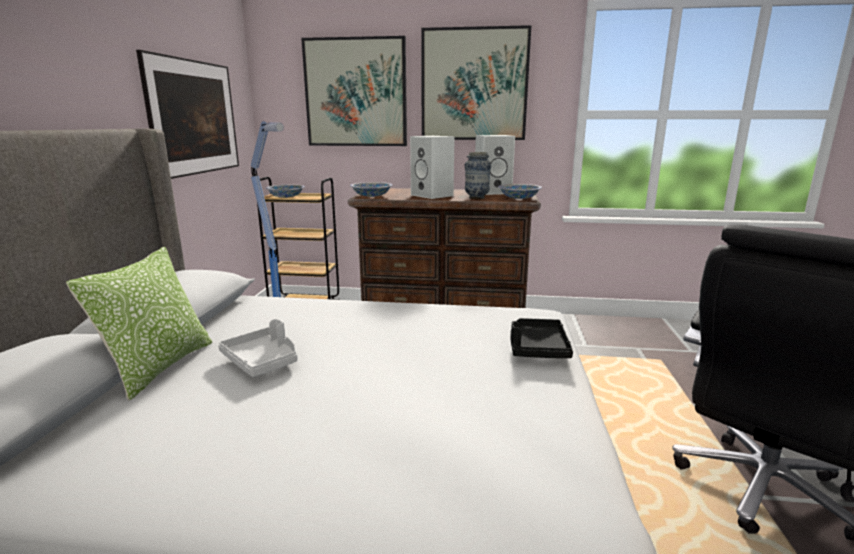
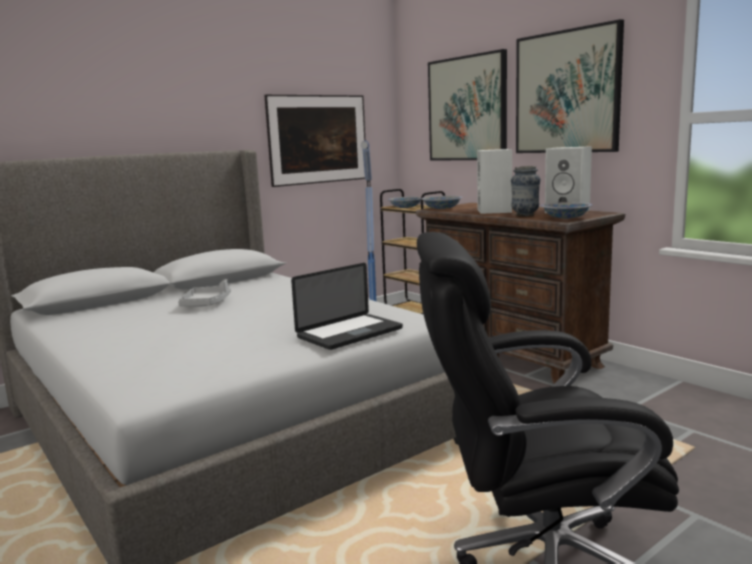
camera: 45 degrees right, 5 degrees down
(159, 367) = (168, 297): pillow -> none
(537, 348) = (350, 333): black tray -> laptop

